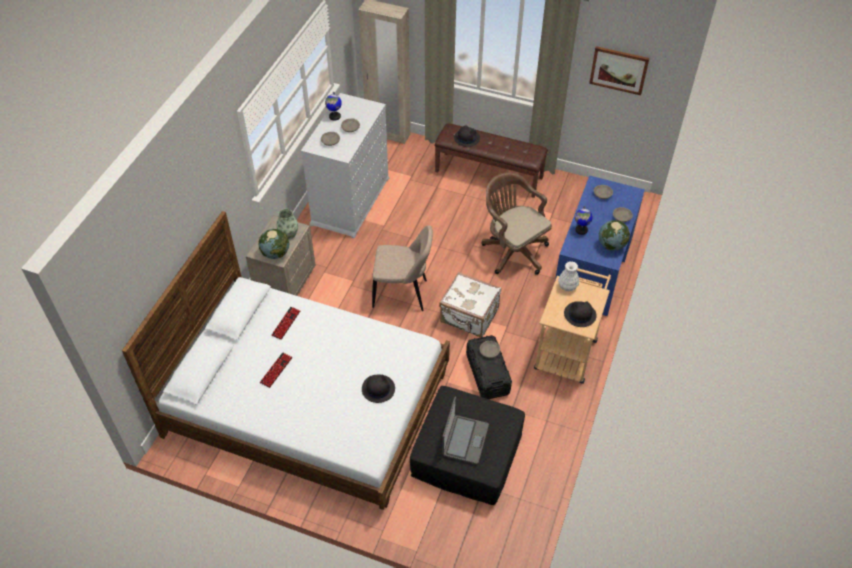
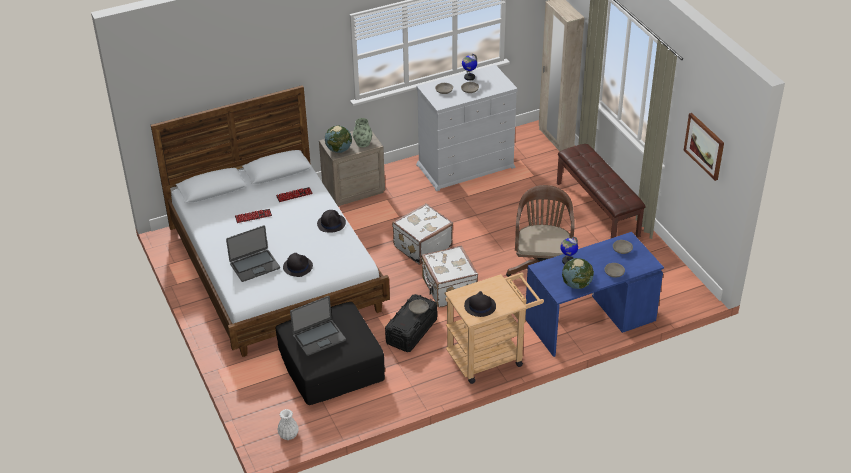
camera: 45 degrees right, 10 degrees down
(341, 417) = (254, 266): none -> laptop
(403, 294) = (422, 246): beige chair -> white suitcase
(466, 138) = (586, 161): black hat -> black hat (331, 223)
(567, 286) = (497, 284): white vase -> white vase (288, 434)

